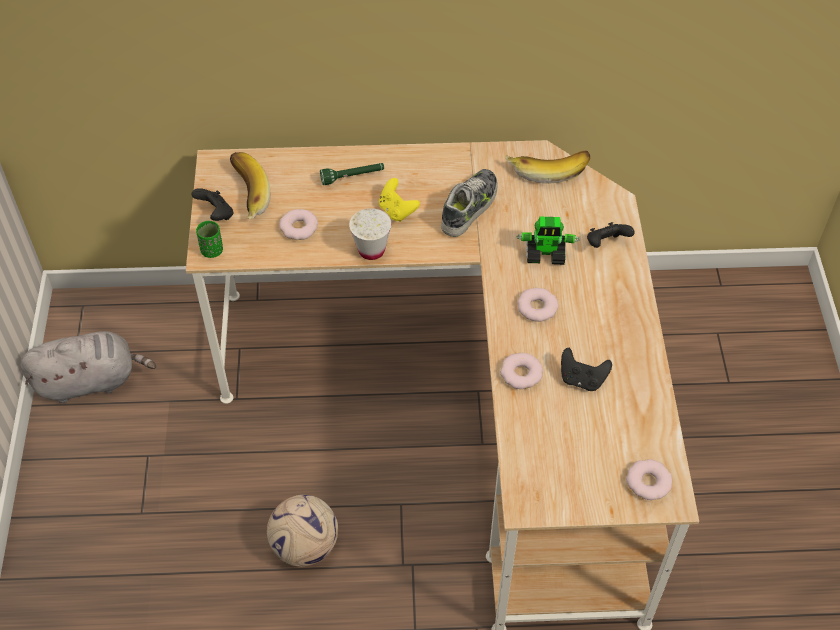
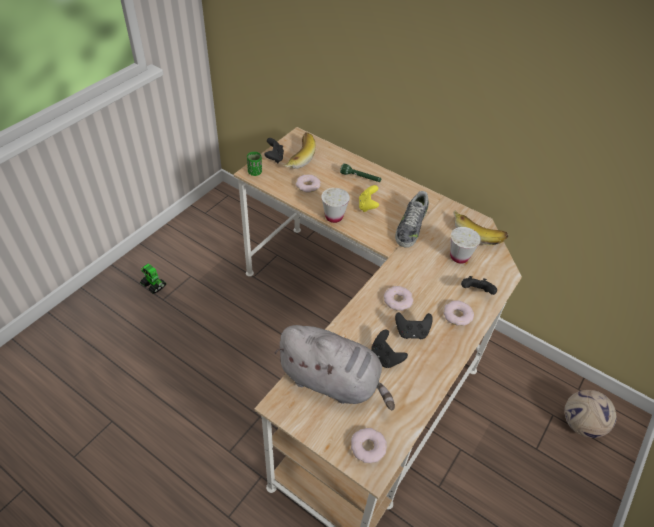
camera: 35 degrees right, 5 degrees down
(91, 380) = (200, 228): grey plush toy -> grey plush toy (333, 381)
(304, 546) = (217, 367): football -> football (580, 424)
(470, 207) = (410, 227): shoe -> shoe turned 135 degrees clockwise
(521, 374) = (351, 330): donut -> donut (457, 315)
(546, 254) = (431, 276): toy robot -> toy robot (154, 285)
(554, 212) = (459, 257): none -> white cup
(583, 334) = (411, 332): none -> black game controller

